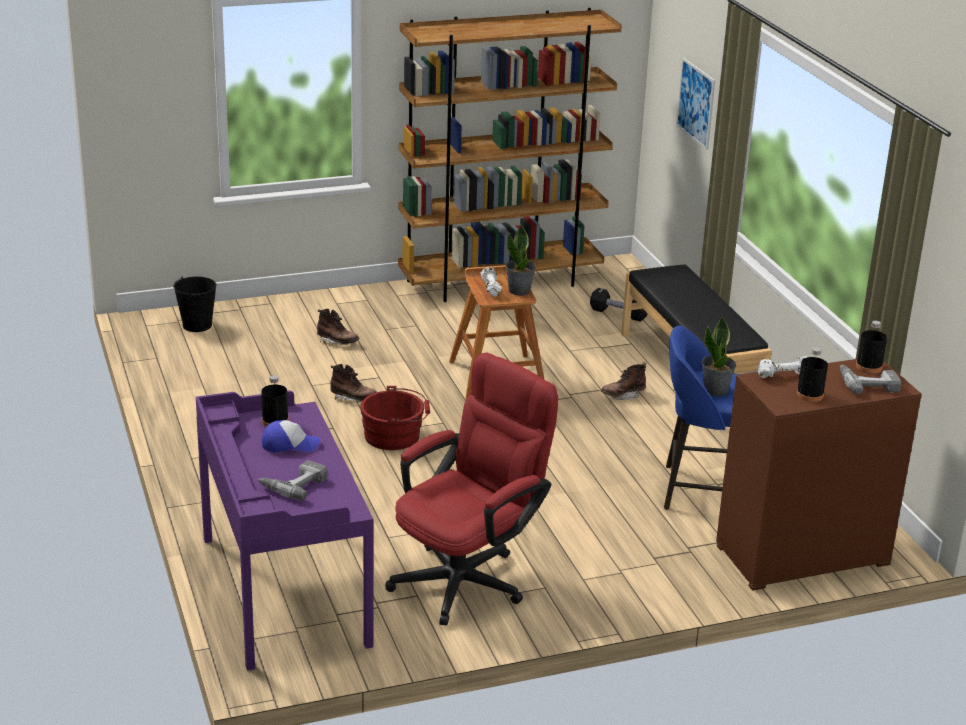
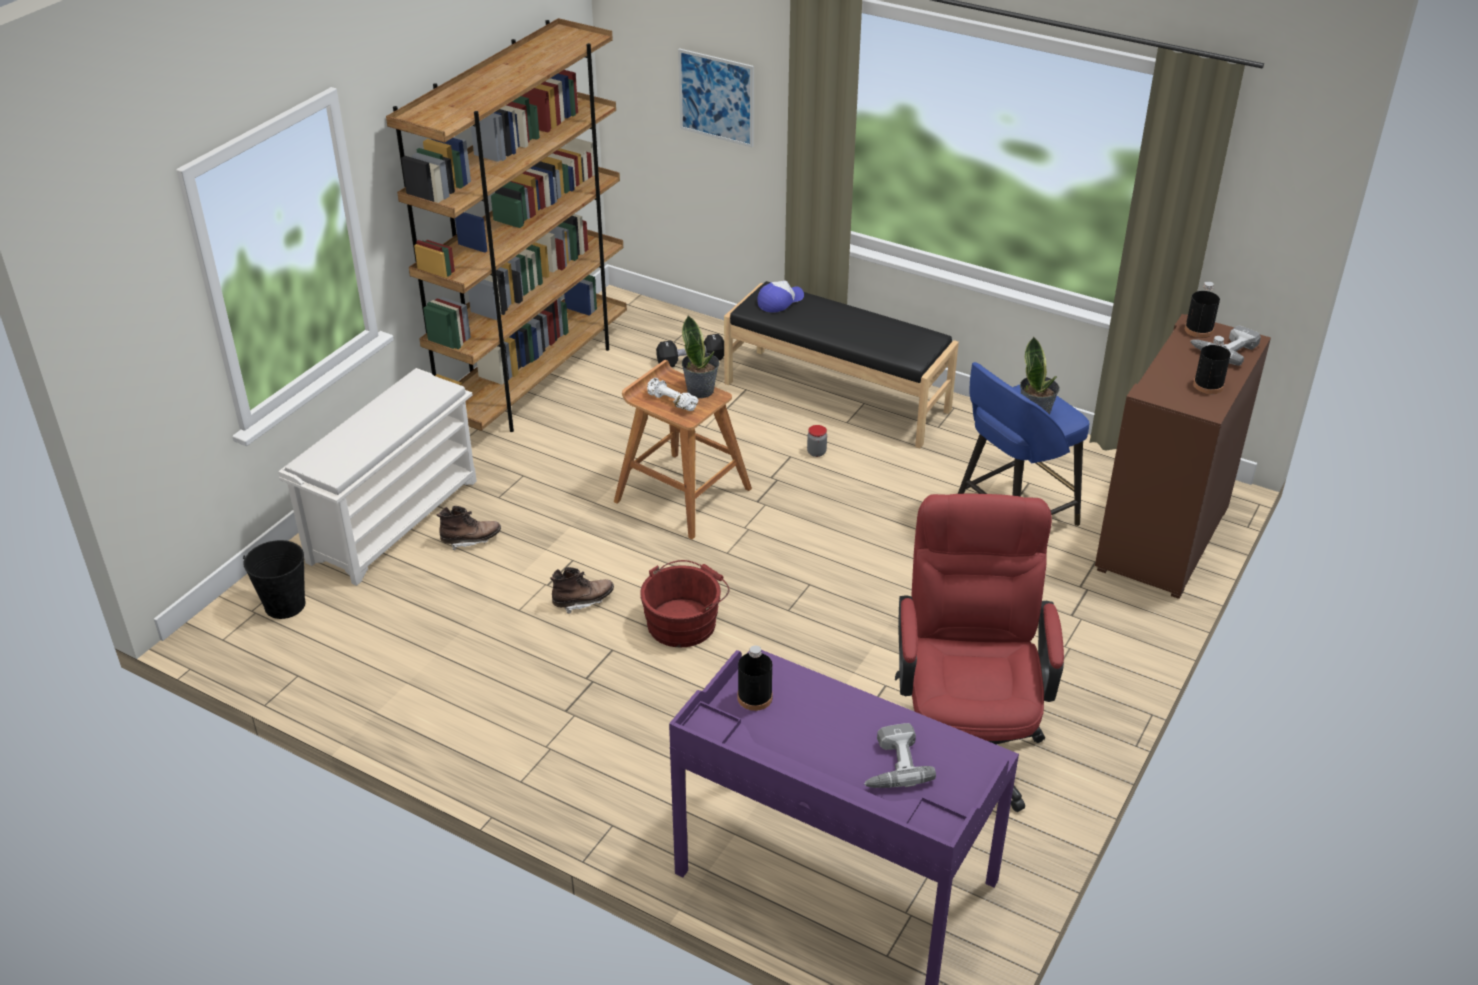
camera: 40 degrees left, 10 degrees up
(290, 444) = (812, 717): cap -> cap (780, 301)
(311, 313) = (394, 519): none -> white shoe rack
(623, 395) = (816, 452): brown boot -> jar
(783, 374) = (1158, 375): white dumbbell -> none

